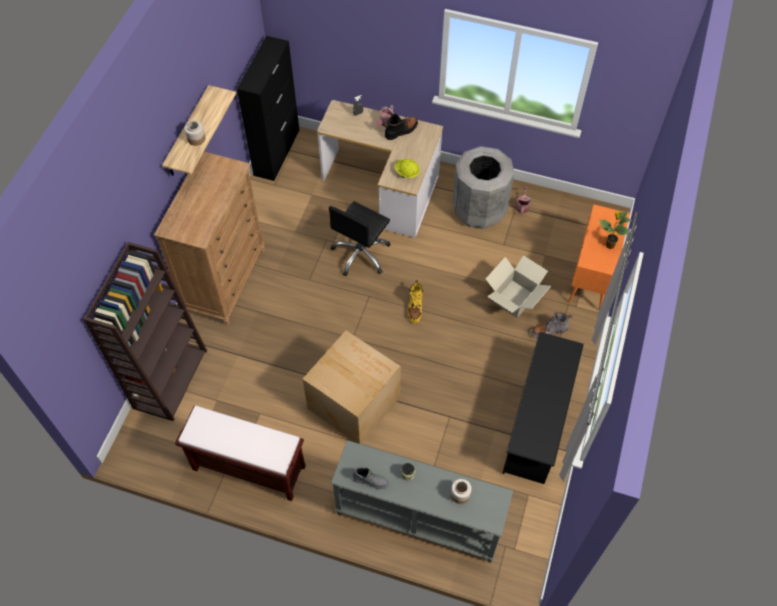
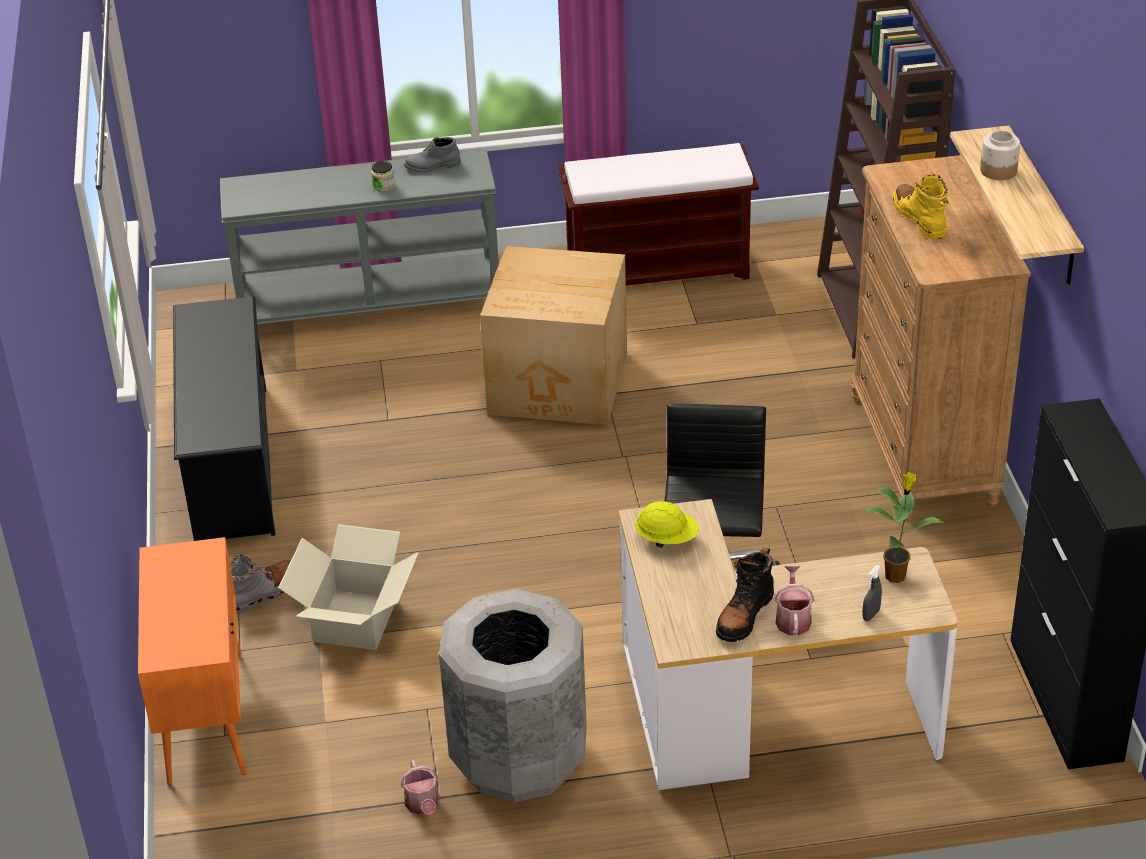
camera: 155 degrees right, 20 degrees down
(415, 307) = (543, 536): yellow boot -> yellow boot (920, 219)
(460, 494) = (297, 192): jar -> none
(609, 245) = (168, 594): potted plant -> potted plant (896, 575)

